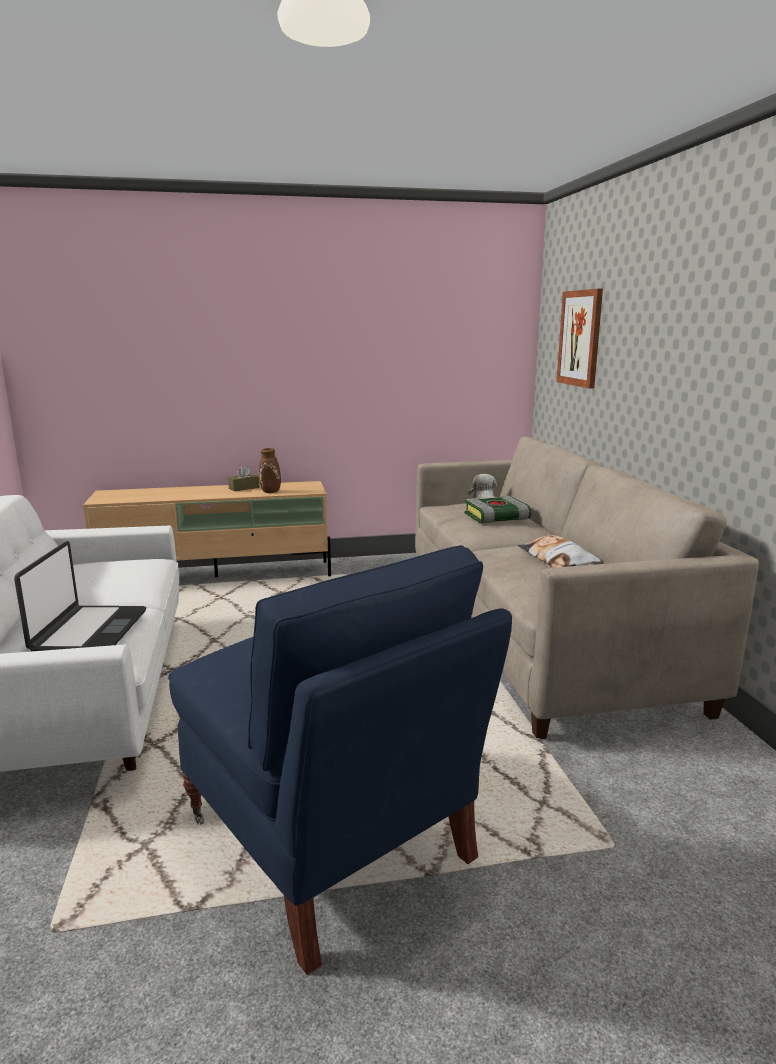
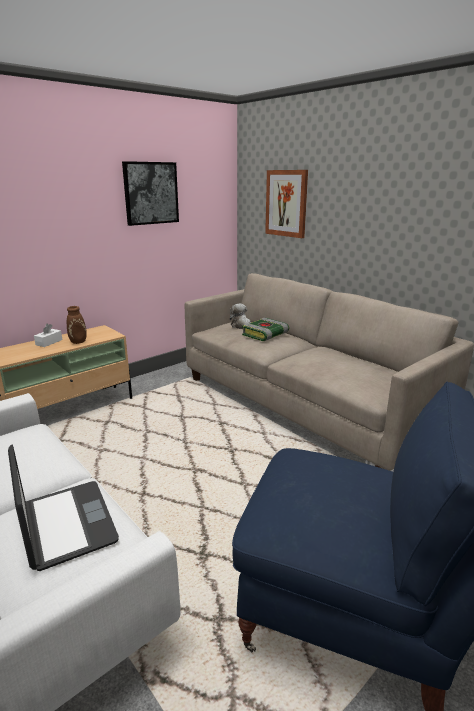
camera: 30 degrees left, 5 degrees up
(244, 488) = (49, 342): brown tissue box -> white tissue box
(400, 322) = (151, 193): none -> picture
(557, 559) = (339, 360): pillow -> none

